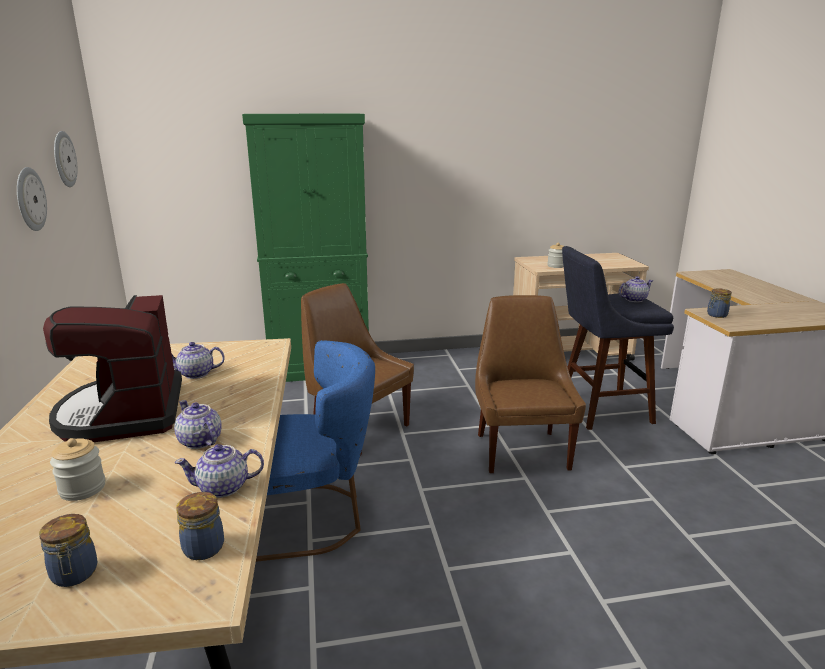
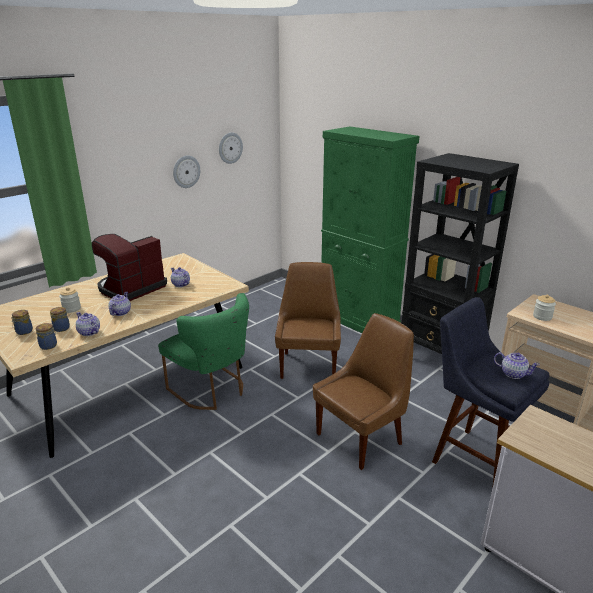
camera: 55 degrees right, 5 degrees up
(312, 518) = (212, 390): blue chair -> green chair
(445, 362) = (441, 358): none -> black bookcase
(716, 315) = (537, 424): jar -> jar (61, 328)

